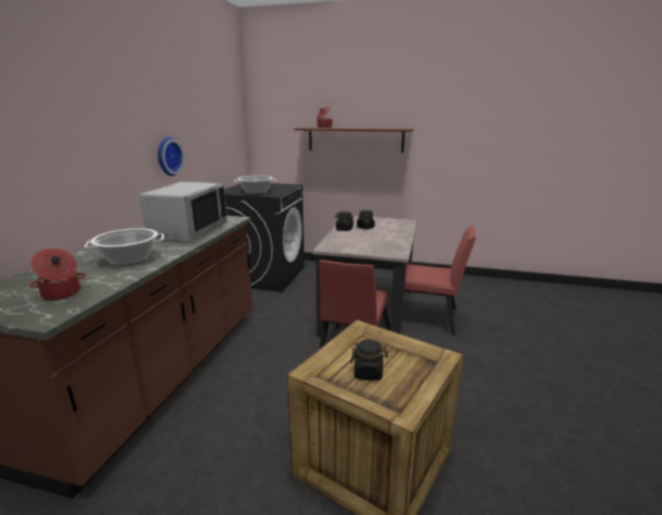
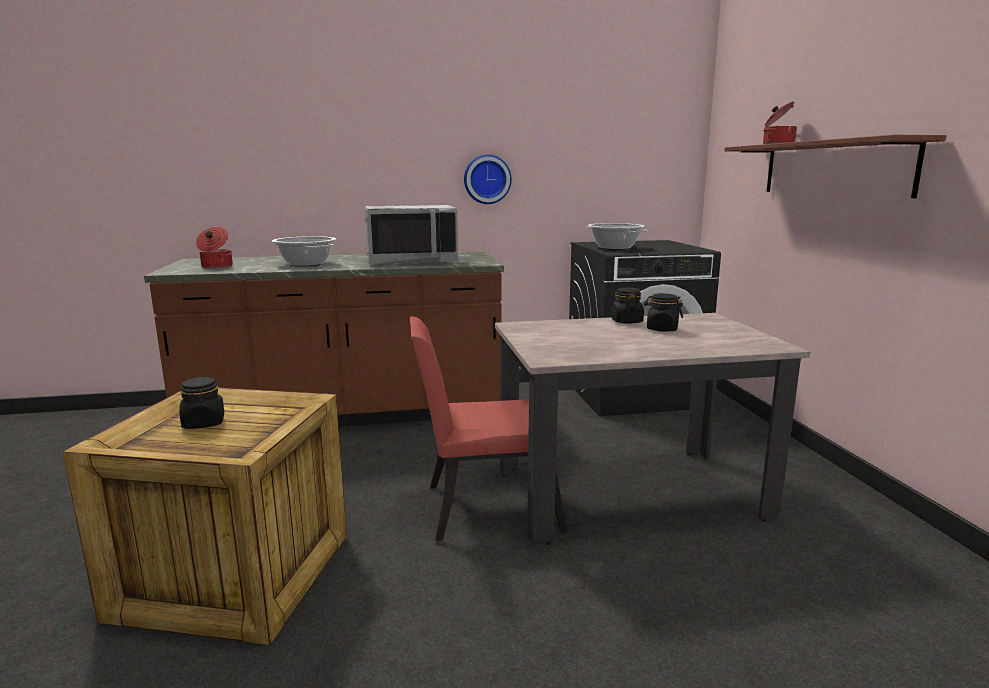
camera: 65 degrees right, 5 degrees down
(429, 318) = (685, 563): red chair -> none

